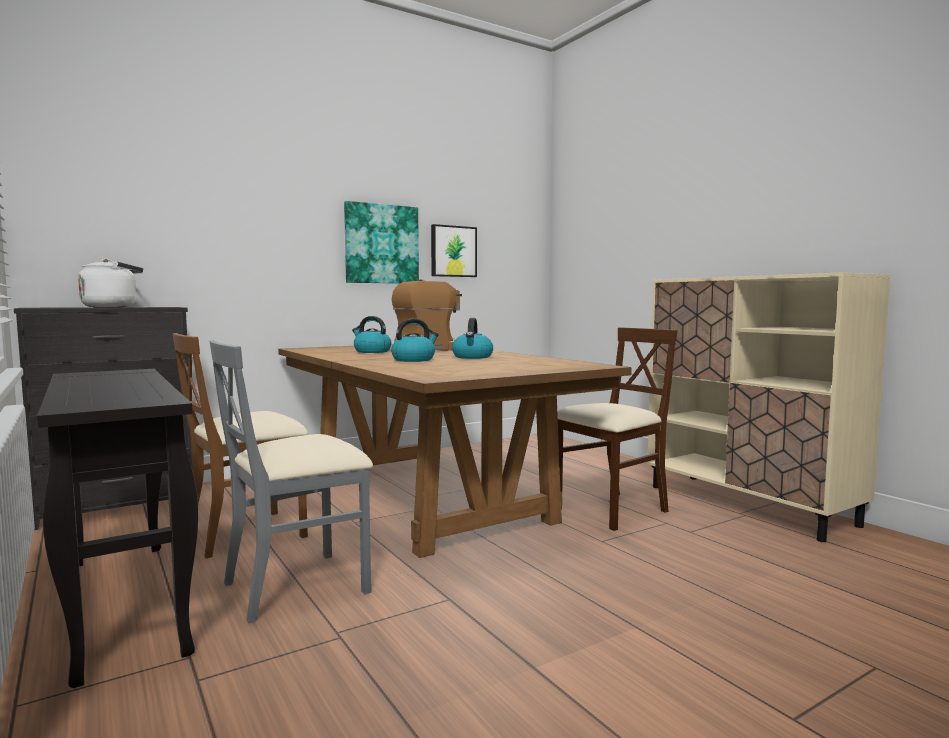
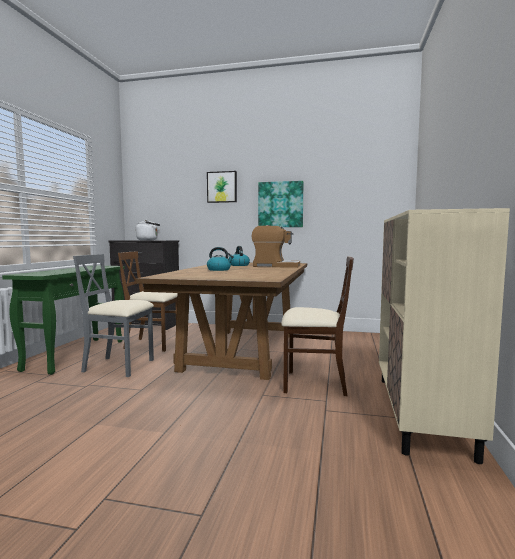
camera: 45 degrees right, 0 degrees up
(123, 602) = (77, 354): black console table -> green console table
(453, 251) = (329, 206): picture -> picture (222, 187)
(472, 357) = (254, 270): kettle -> none

